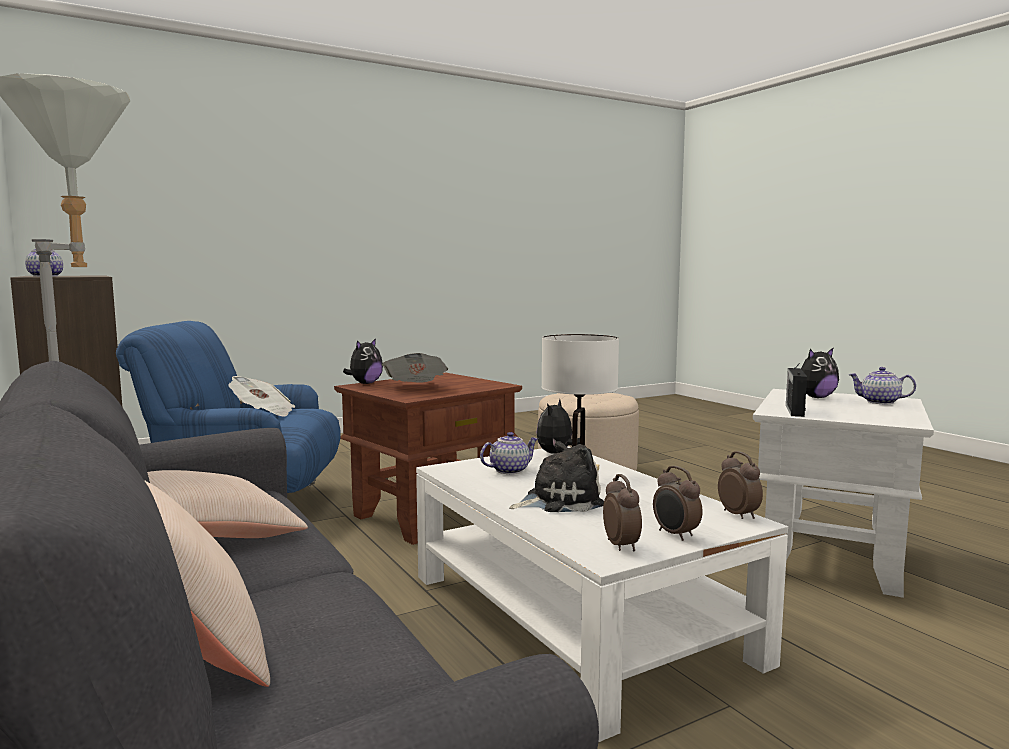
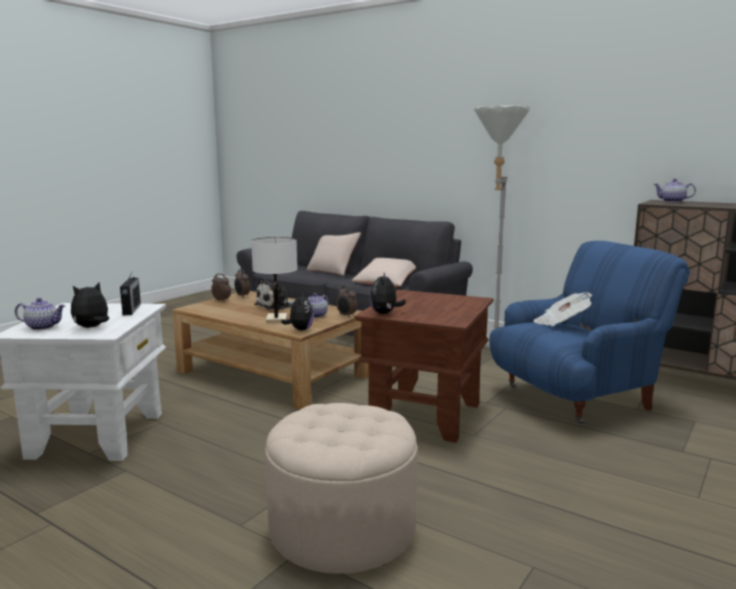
camera: 155 degrees right, 5 degrees up
(365, 383) = (479, 302): plush toy -> plush toy (385, 313)
(416, 387) = (430, 302): newspaper -> none
(575, 616) = (273, 373): white coffee table -> brown coffee table
(739, 515) = (192, 310): alarm clock -> alarm clock (346, 316)

